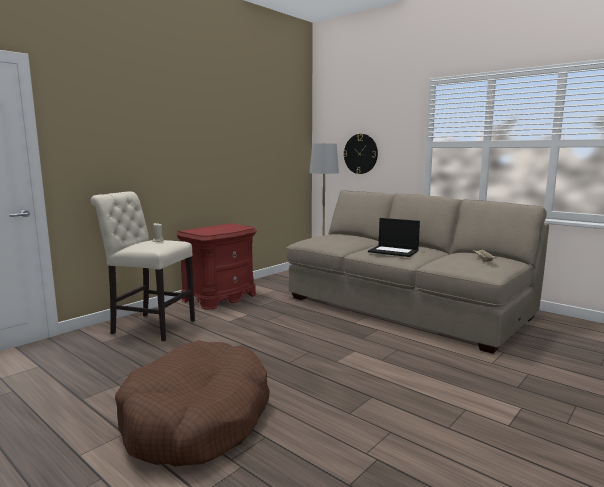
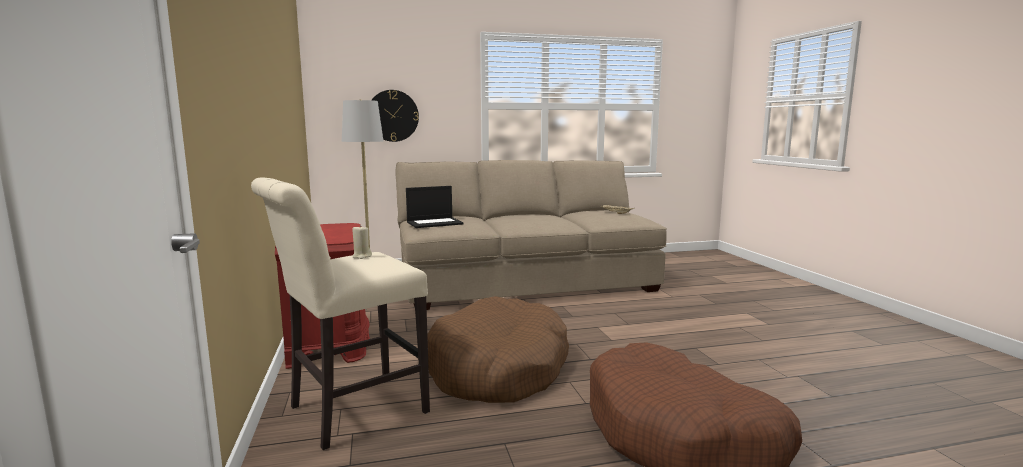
camera: 55 degrees left, 0 degrees up
(236, 341) = (498, 369): none -> brown dog bed
(394, 251) = (539, 221): laptop -> laptop (435, 223)

